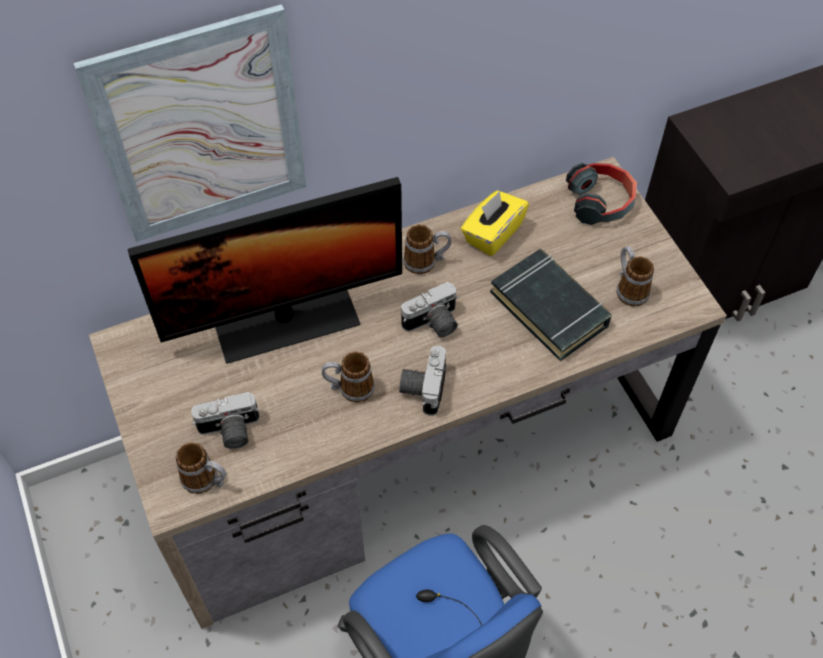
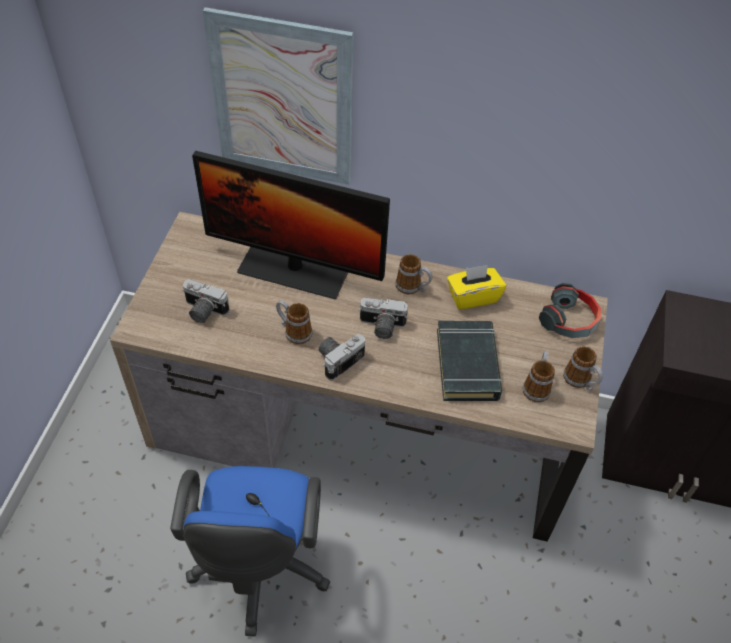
camera: 35 degrees right, 5 degrees down
(206, 480) = (165, 329): mug -> mug (580, 381)

